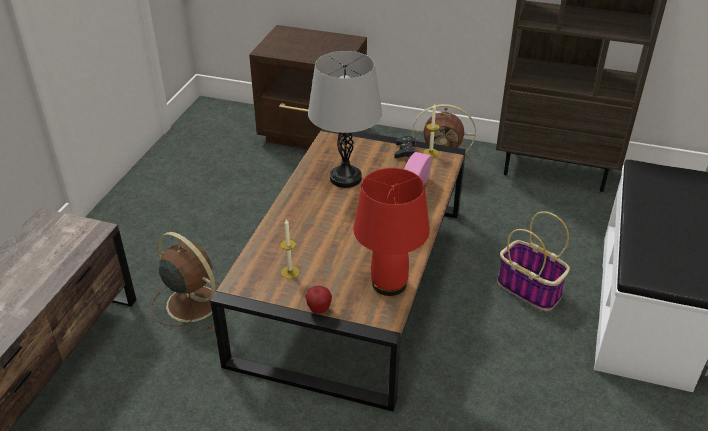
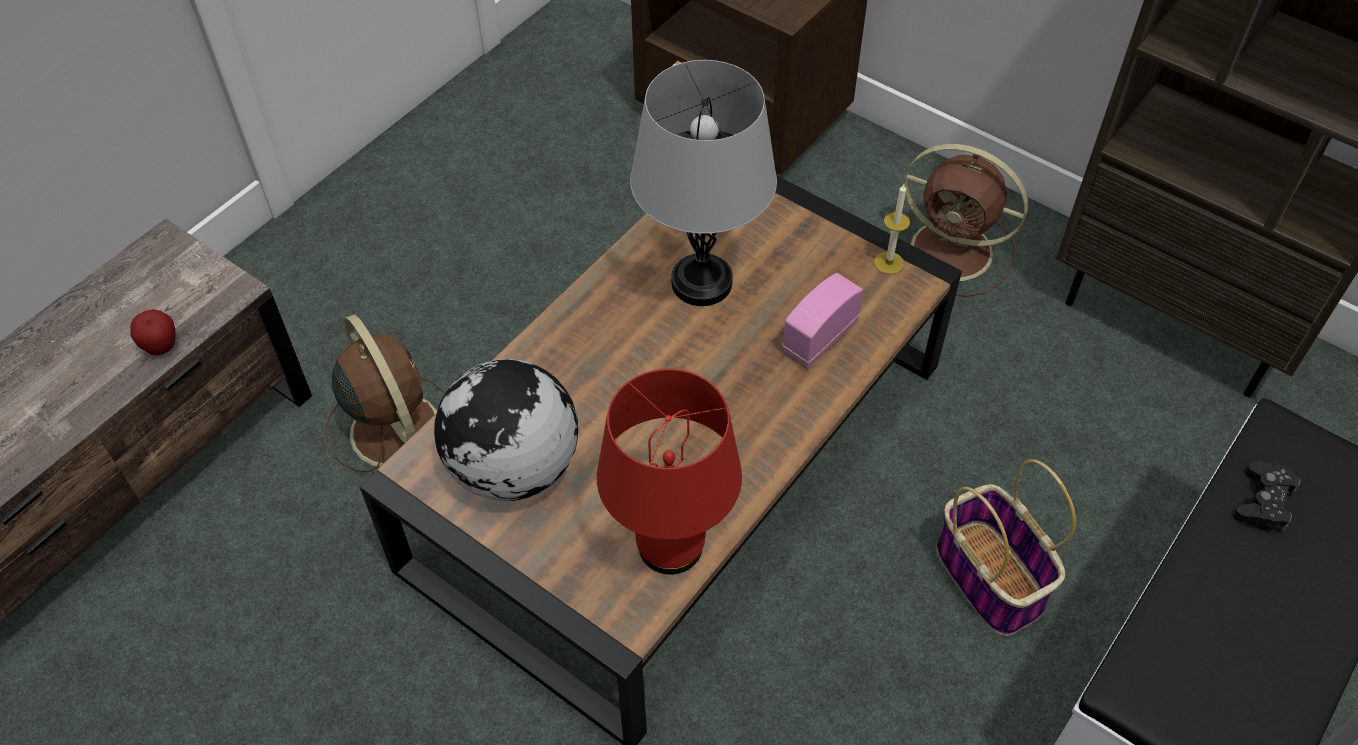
camera: 20 degrees right, 15 degrees up
(290, 272) = (512, 468): candle -> globe
(319, 310) = (525, 564): apple -> apple (162, 347)
(405, 151) = (841, 246): black game controller -> black game controller (1263, 501)

